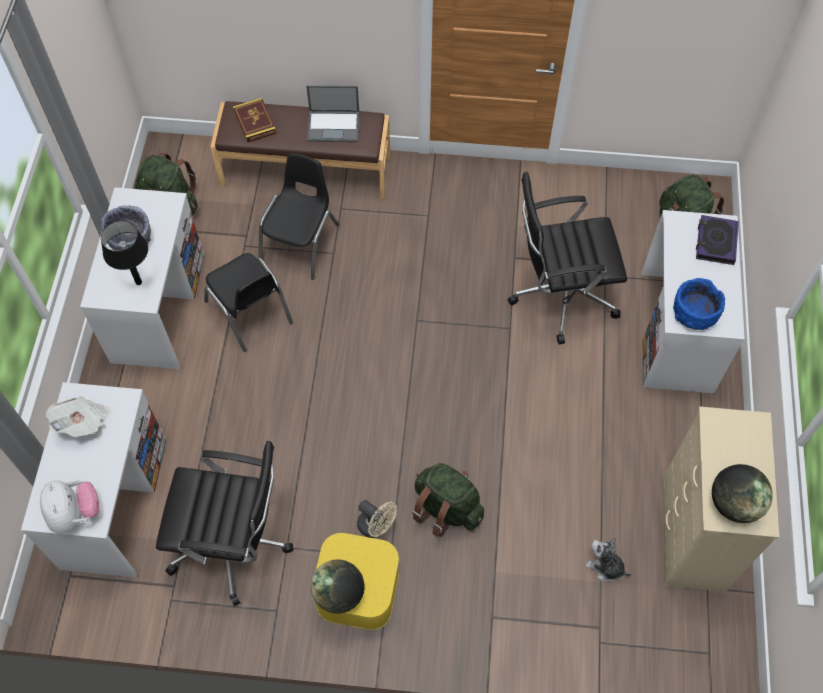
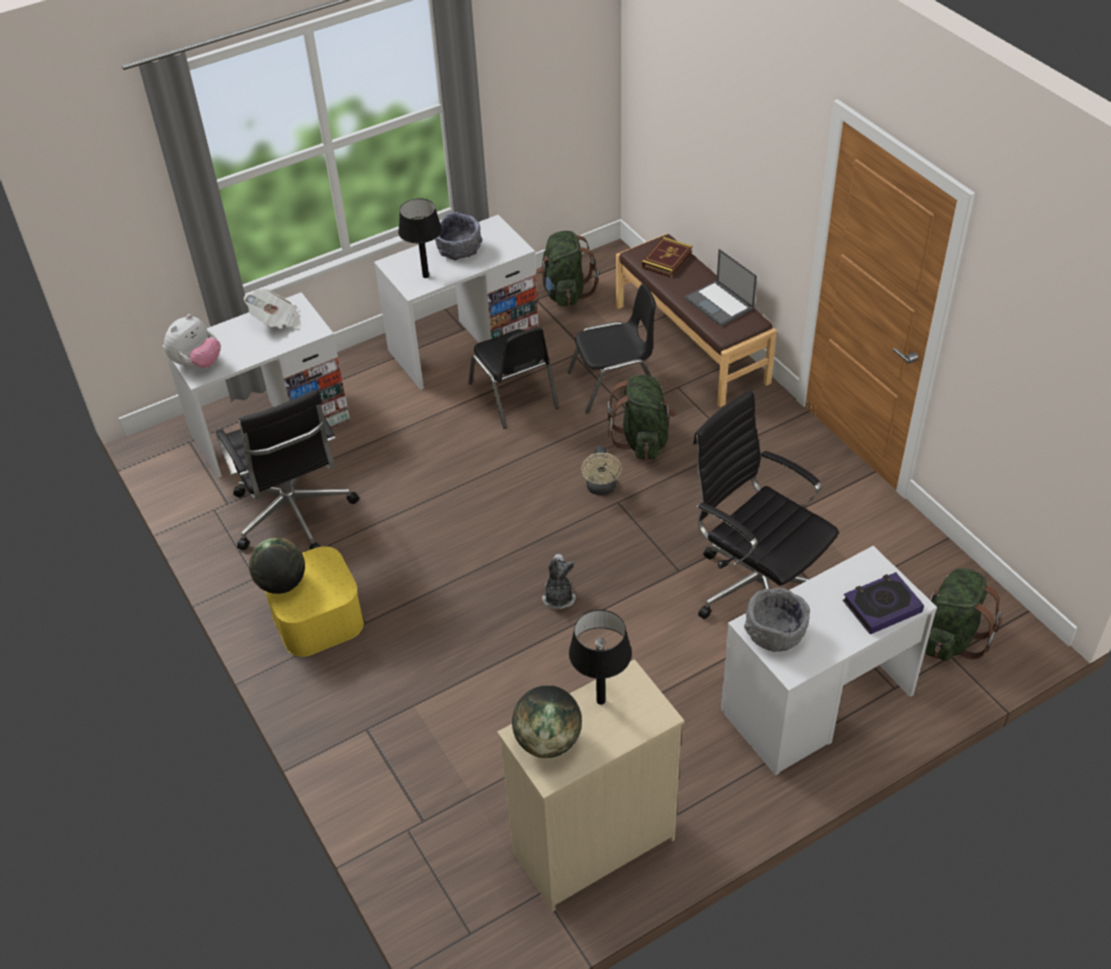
camera: 55 degrees right, 15 degrees down
(249, 312) = (514, 396): black chair -> black chair turned 45 degrees counterclockwise
(376, 527) = (386, 596): beige fan -> beige fan (601, 489)
(446, 508) = (447, 633): green backpack -> green backpack (643, 440)
(605, 566) = (491, 789): plush toy -> plush toy (558, 597)
(693, 313) = (774, 633): blue bowl -> grey bowl
(721, 449) = (601, 701): none -> black table lamp

